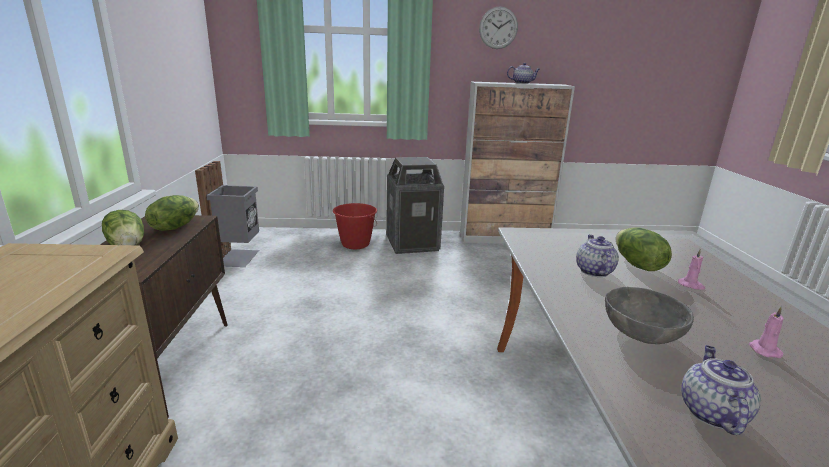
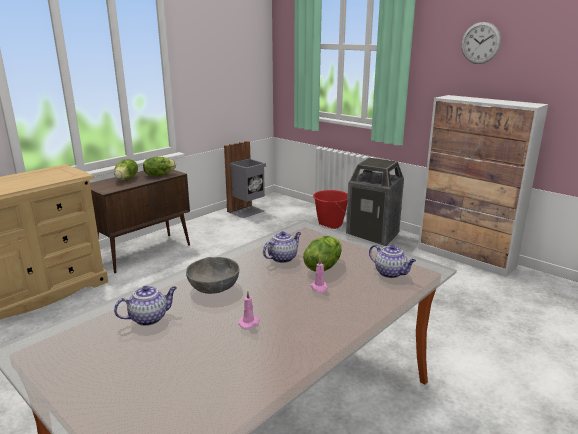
camera: 45 degrees right, 0 degrees up
(522, 83) = (491, 100): teapot -> teapot (391, 273)

